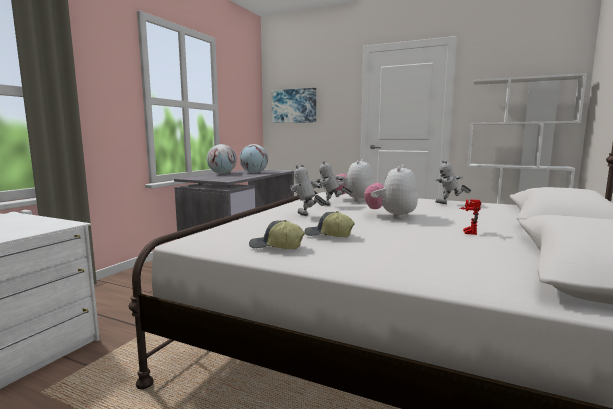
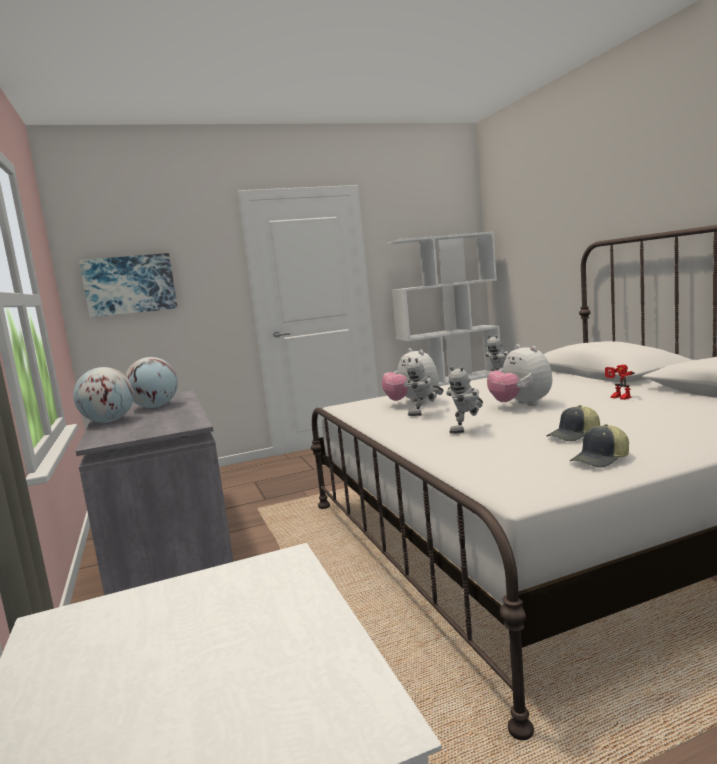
camera: 45 degrees left, 0 degrees up
(307, 216) = (468, 430): toy robot -> toy robot turned 45 degrees counterclockwise

